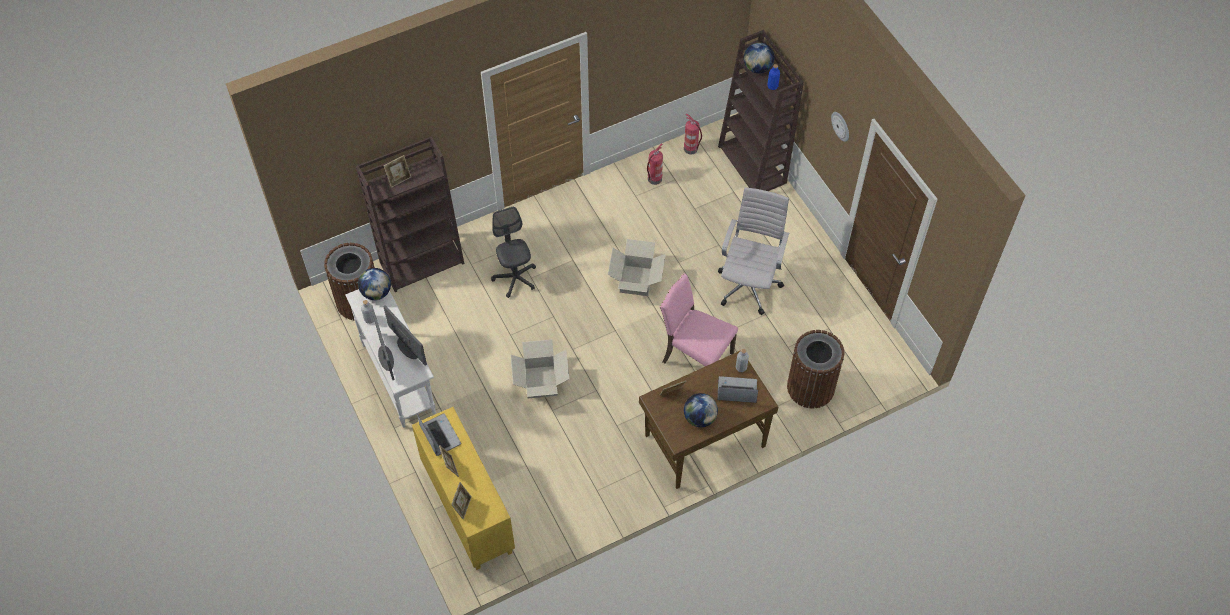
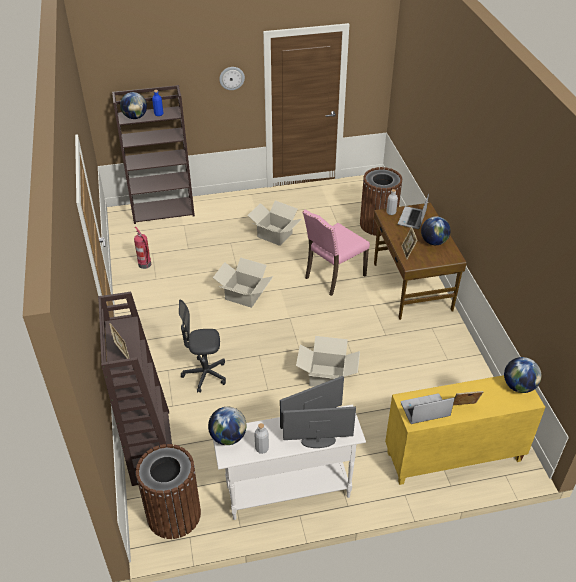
camera: 75 degrees left, 15 degrees down
(462, 506) = (510, 405): picture frame -> none
(488, 513) = (518, 386): none -> globe
(691, 149) = (127, 238): fire extinguisher -> none
(749, 284) = (275, 234): white office chair -> cardboard box

